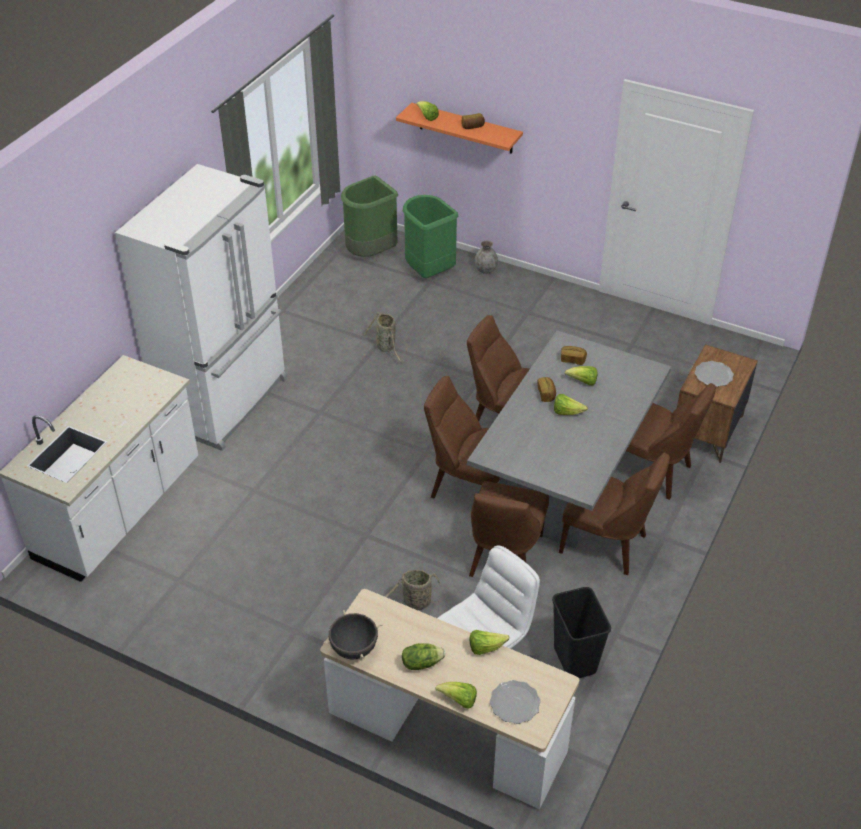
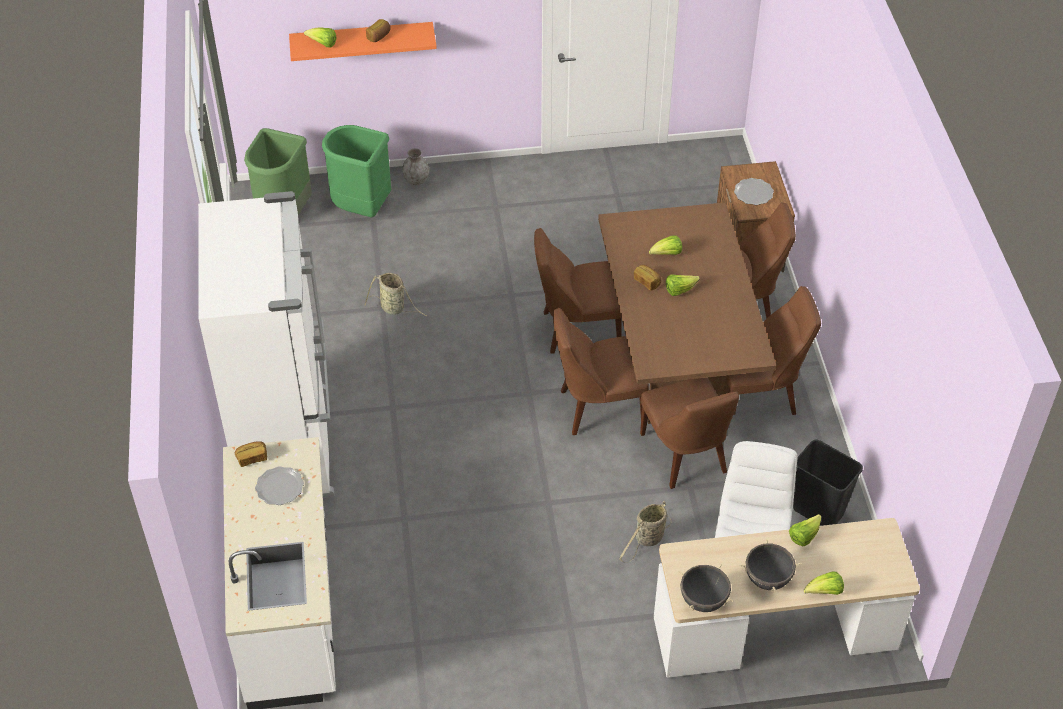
camera: 35 degrees left, 5 degrees up
(421, 663) = (767, 579): lettuce -> black cooking pot
(515, 703) = (867, 567): plate -> plate (279, 487)
(565, 485) = (677, 360): grey dining table -> brown dining table
(572, 360) = (639, 237): bread -> bread (252, 458)

